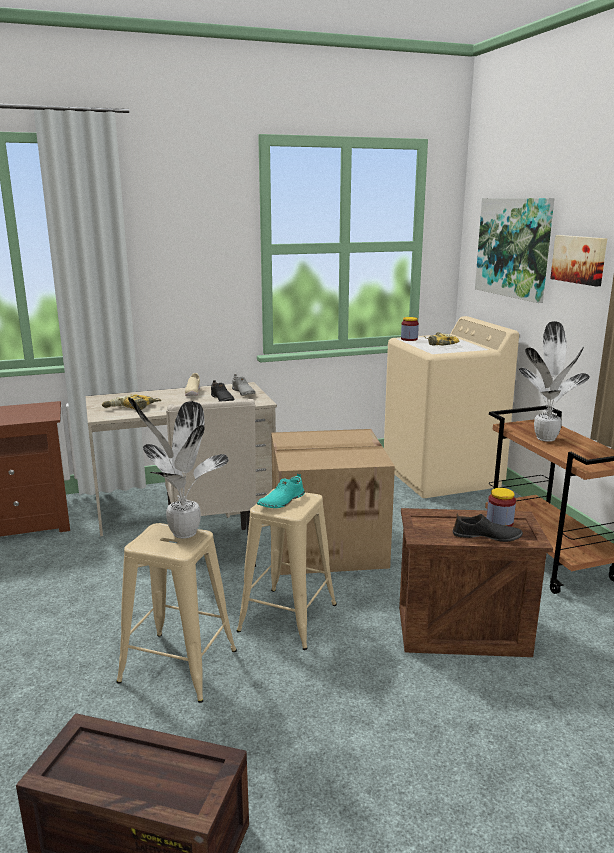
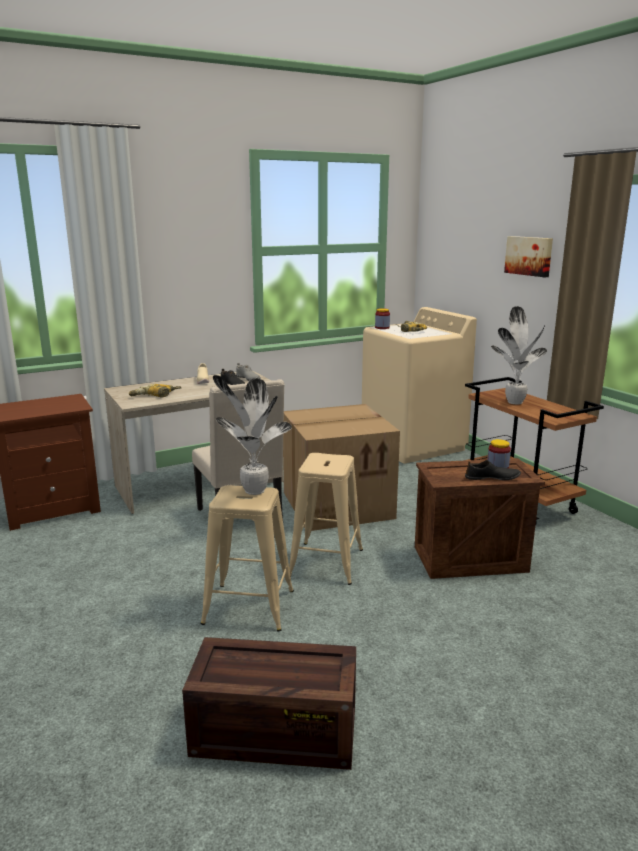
camera: 10 degrees left, 0 degrees up
(281, 501) = (322, 462): turquoise shoe -> none
(514, 247) = (468, 247): picture -> none

